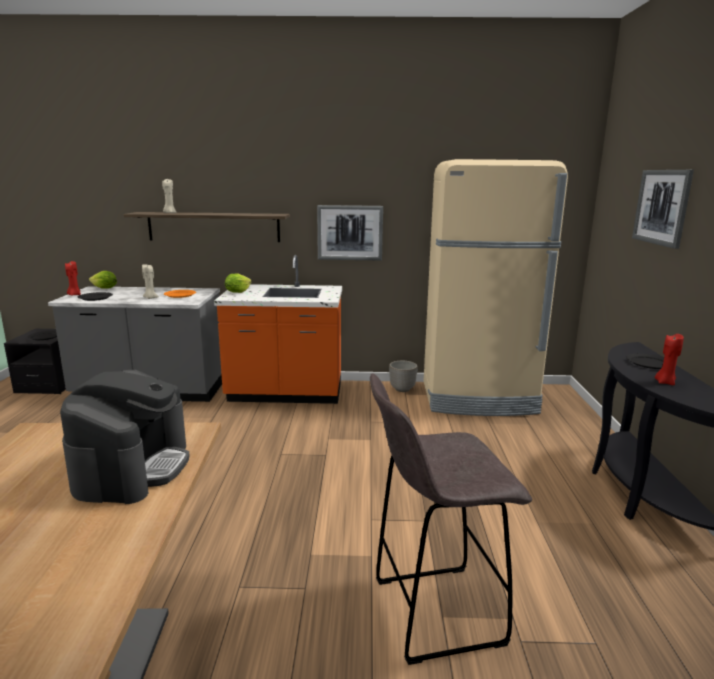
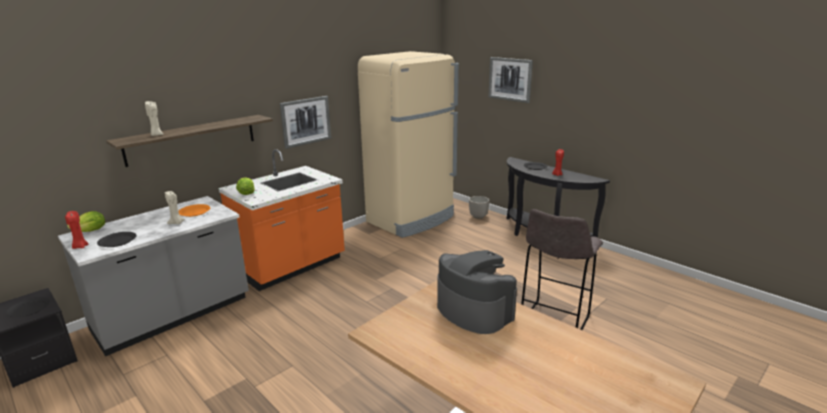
camera: 45 degrees left, 5 degrees up
(402, 389) = (361, 231): planter -> planter (478, 216)

